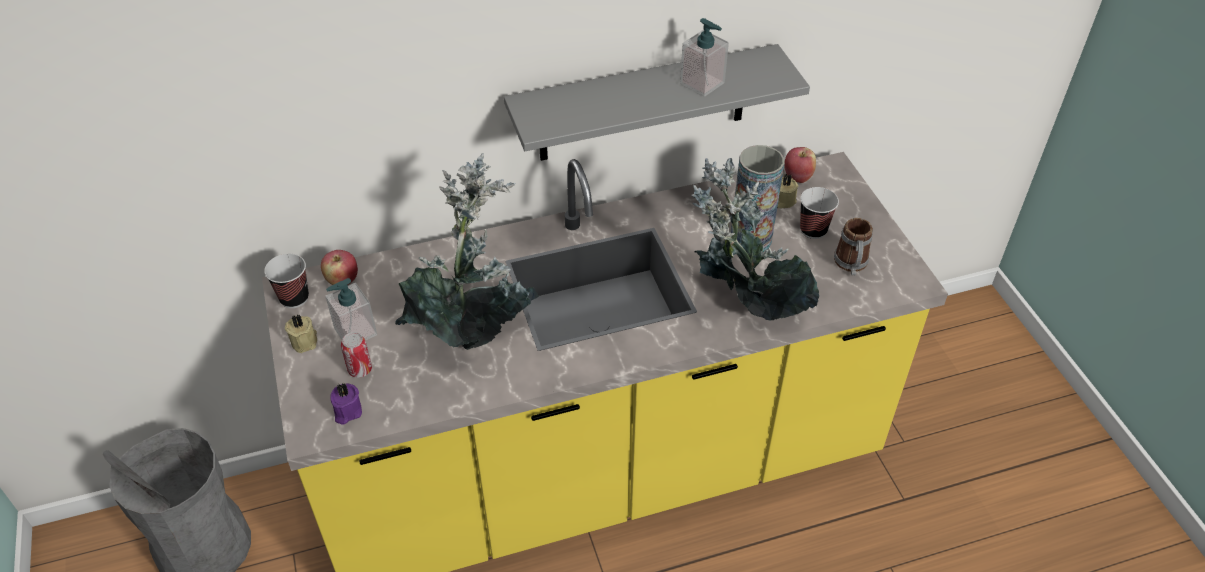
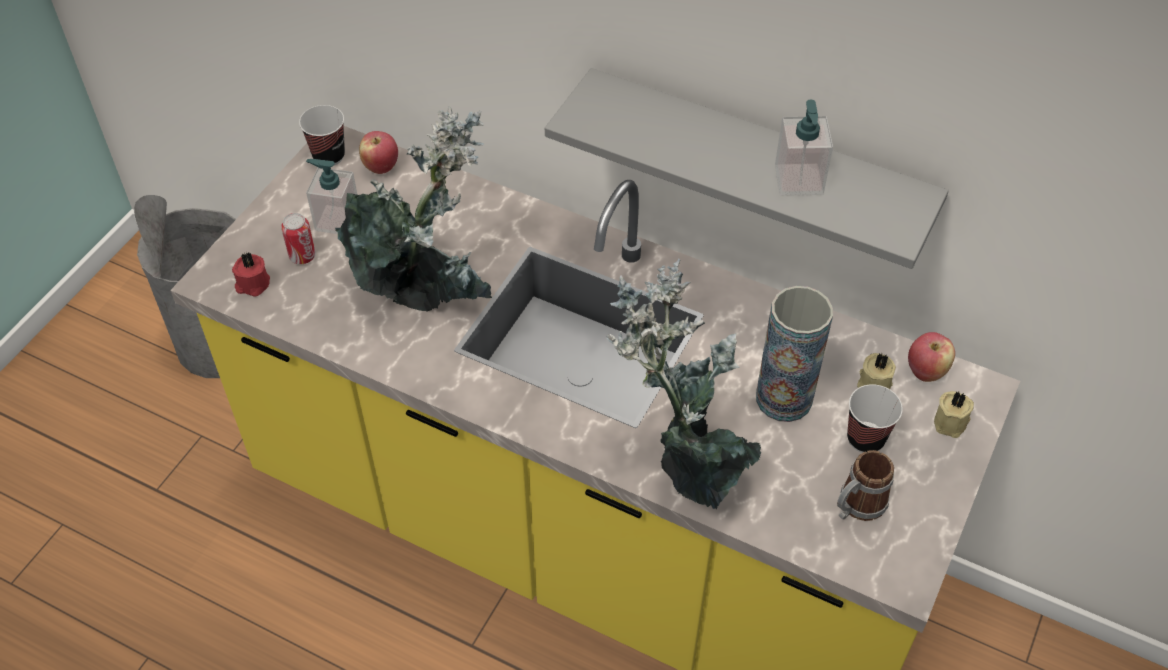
camera: 45 degrees right, 5 degrees up
(305, 341) = (294, 200): beige candle -> beige candle (951, 422)
(347, 411) = (252, 284): purple candle -> red candle

